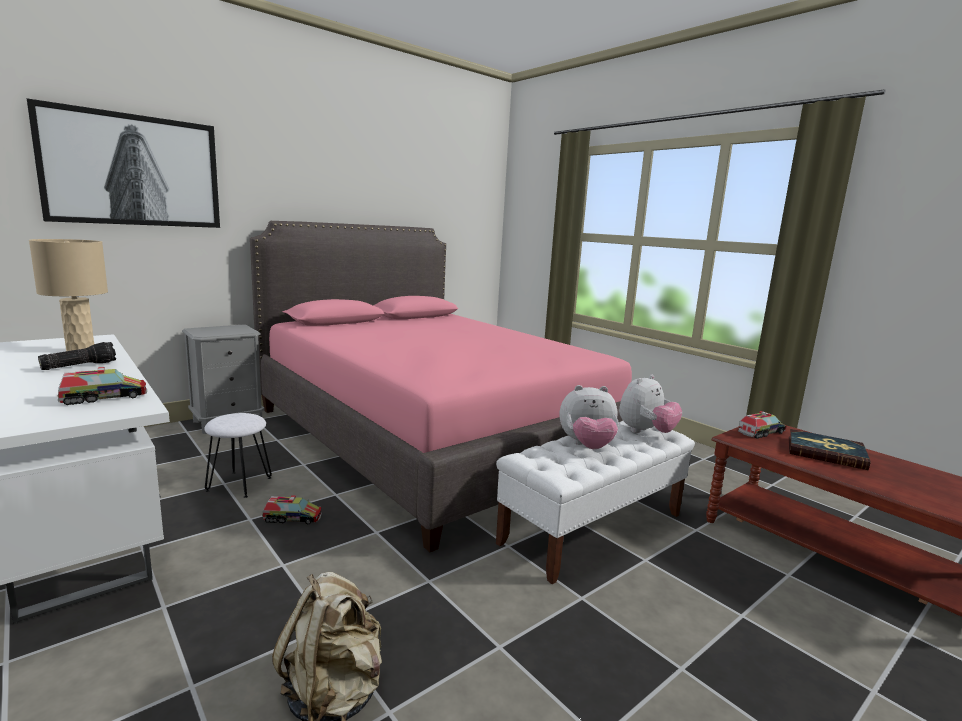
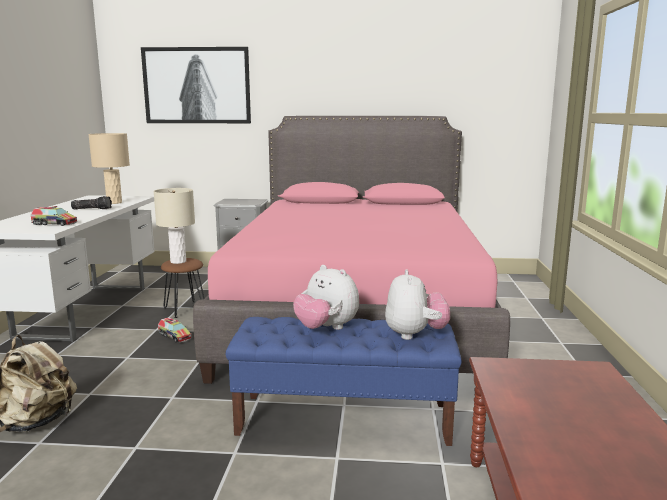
camera: 45 degrees right, 0 degrees up
(232, 421) = (178, 261): none -> beige table lamp
(240, 484) = (185, 310): white stool -> brown stool
(593, 528) = (344, 419): white bench -> blue bench
(645, 432) = (415, 335): plush toy -> plush toy turned 90 degrees counterclockwise
(761, 432) = (551, 371): toy truck -> none
(825, 452) = (578, 413): book -> none

